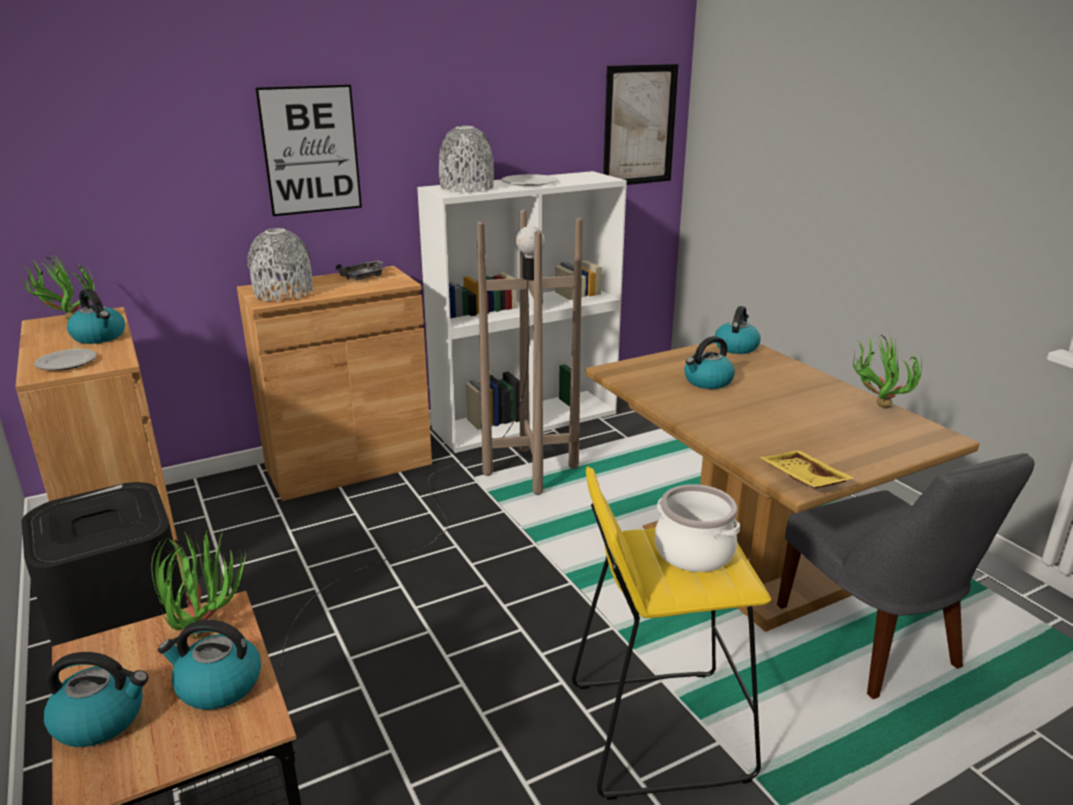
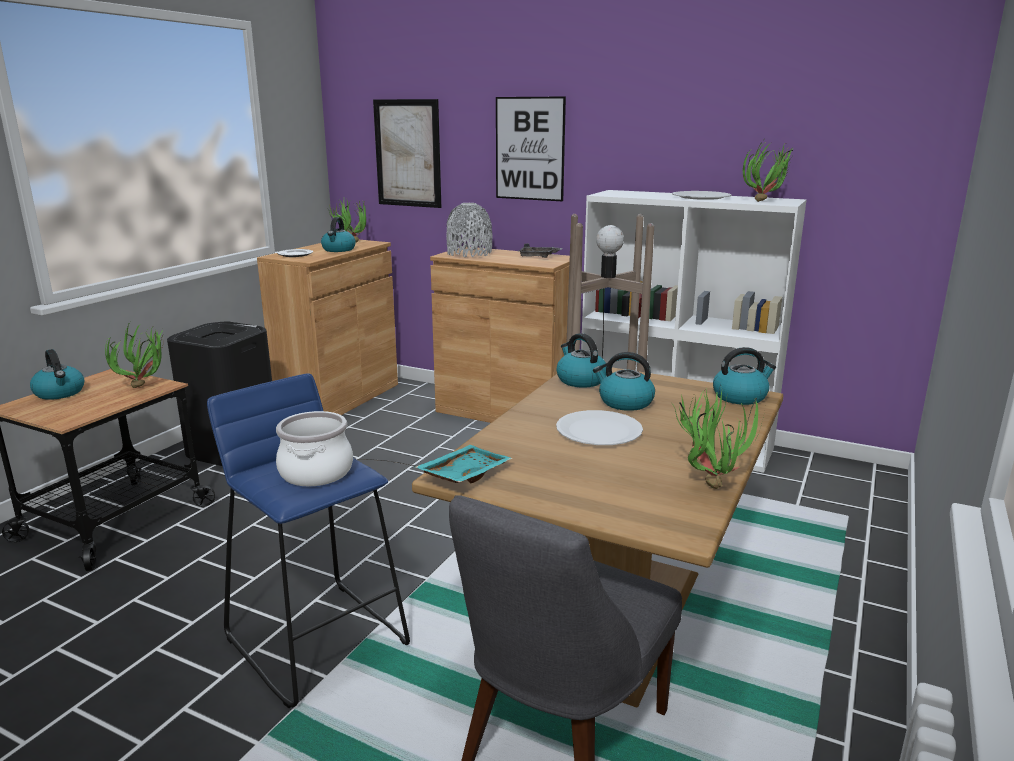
camera: 55 degrees right, 5 degrees down
(218, 685) = (96, 404): kettle -> kettle (580, 380)
(467, 188) = (634, 194): grey vase -> none
(588, 178) = (767, 201): none -> potted plant
(639, 125) = (887, 154): picture -> picture (408, 153)
(657, 730) = (318, 639): yellow stool -> blue stool
(756, 407) = (599, 430): none -> white plate
(802, 479) = (463, 474): yellow tray -> turquoise tray

